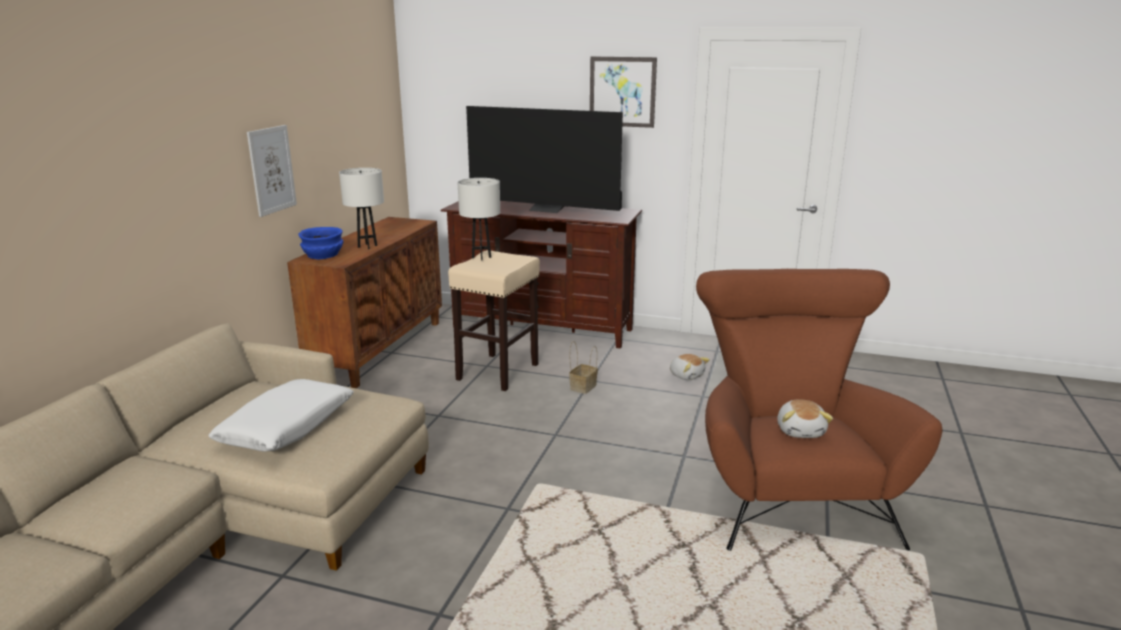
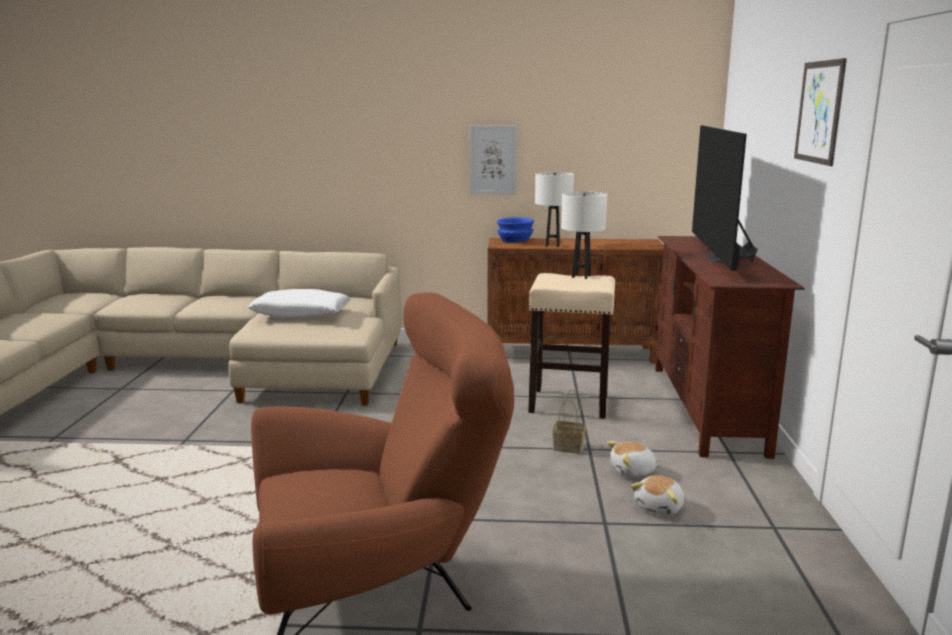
camera: 75 degrees right, 5 degrees down
(801, 431) = (323, 488): plush toy -> plush toy (633, 471)

